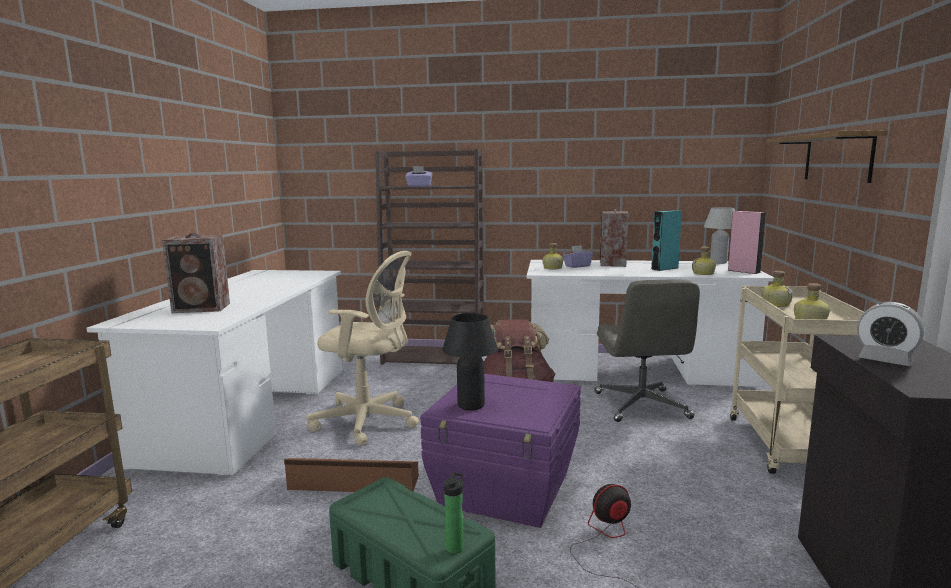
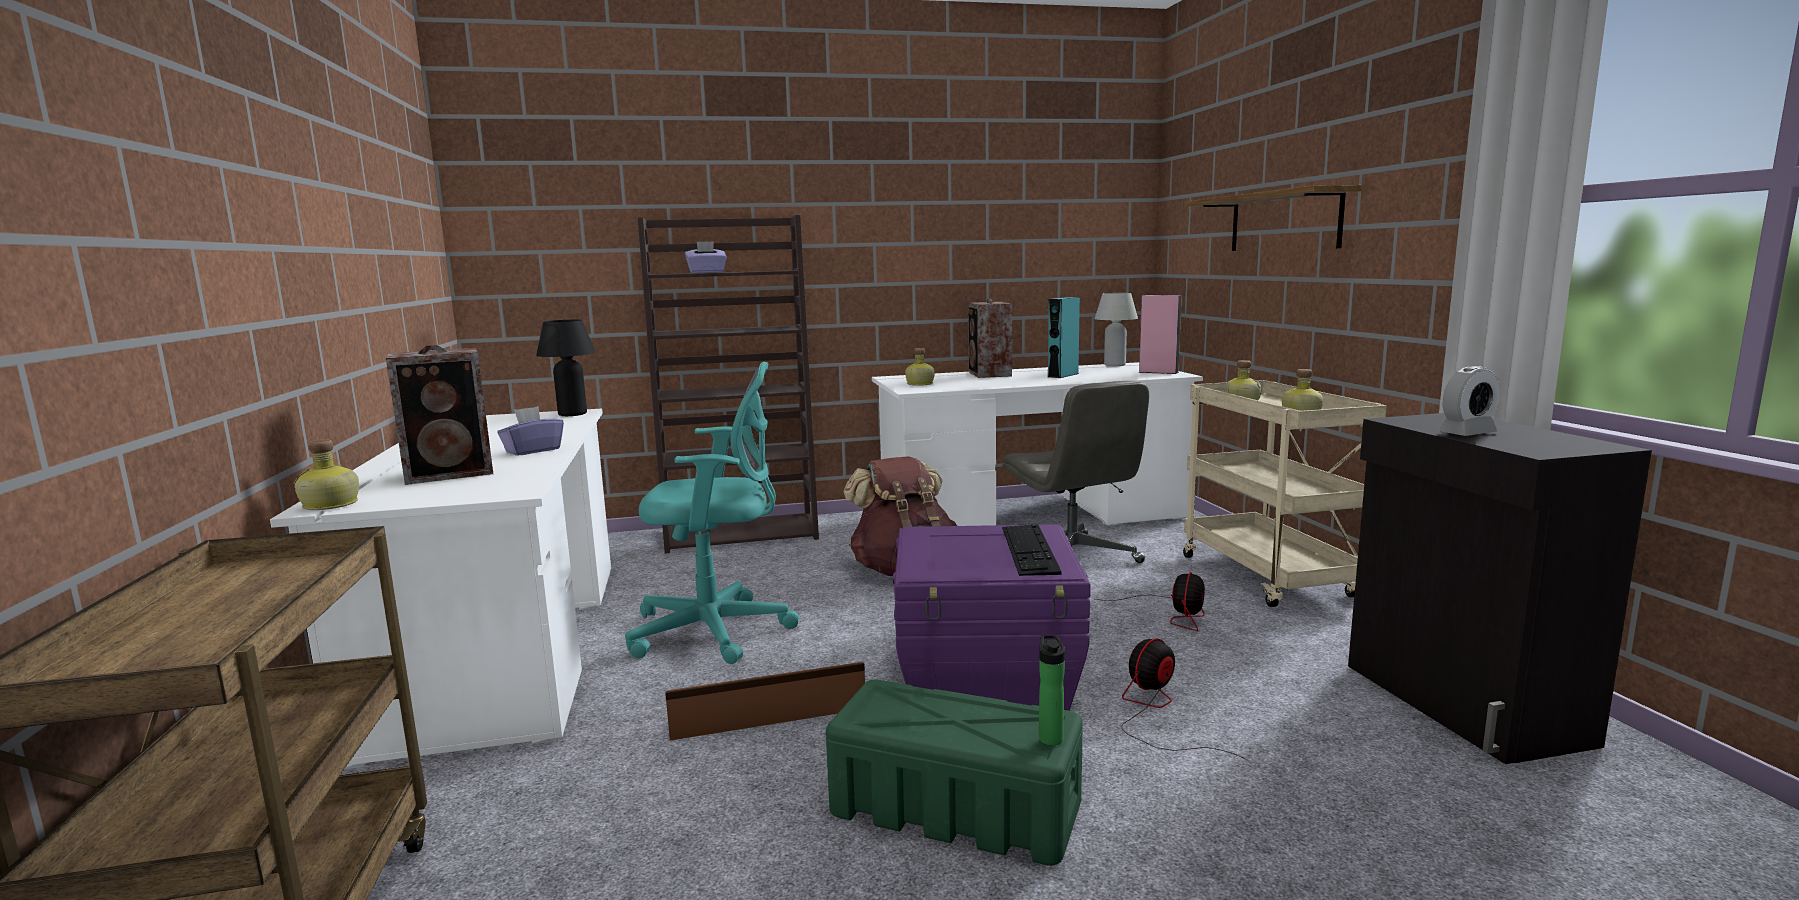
camera: 20 degrees left, 0 degrees up
(369, 422) = (718, 631): beige office chair -> turquoise office chair
(471, 405) = (952, 564): black table lamp -> black table lamp (572, 414)
(535, 402) = (1029, 549): none -> keyboard
(577, 266) = (948, 380): purple tissue box -> purple tissue box (533, 450)
(682, 465) = (1172, 614): none -> fan
(703, 274) = (1118, 377): bottle -> bottle (331, 505)
(885, 360) = (1467, 433): alarm clock -> alarm clock turned 45 degrees counterclockwise

